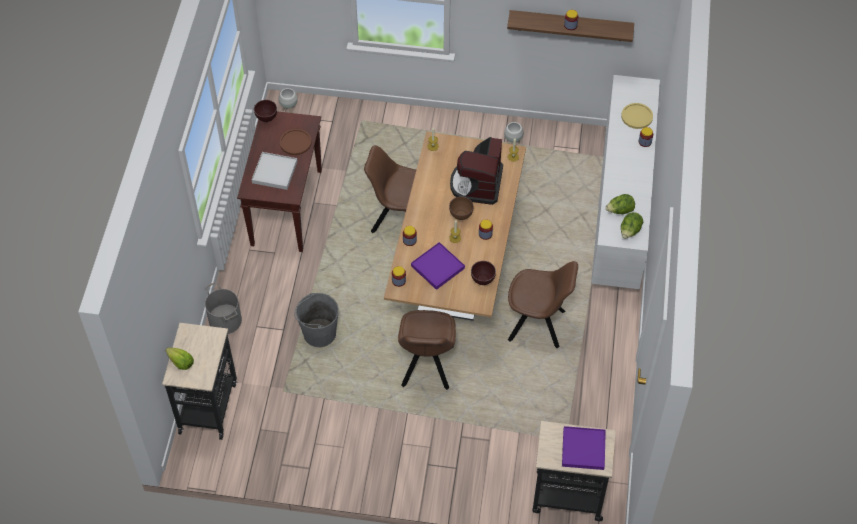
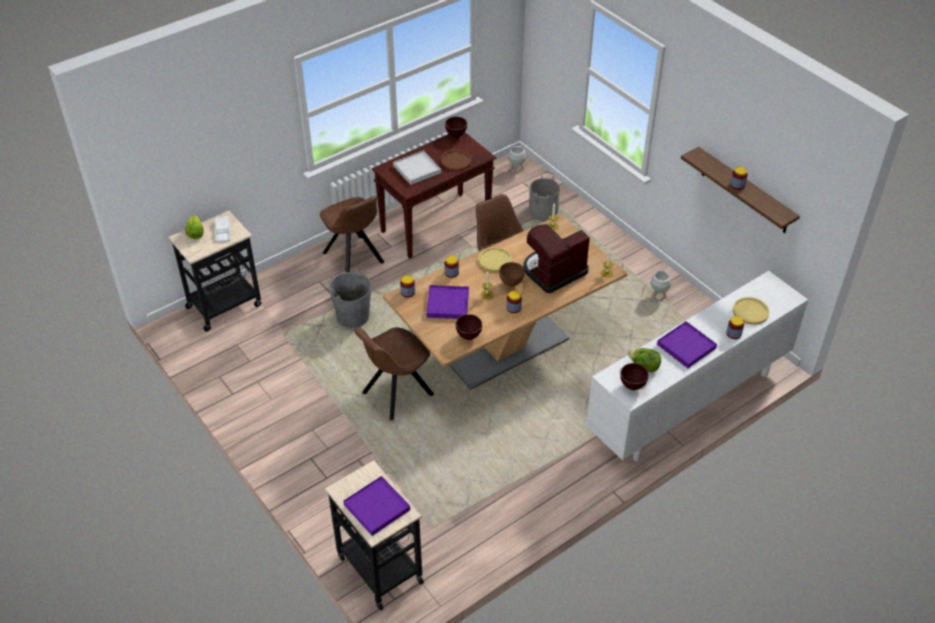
camera: 45 degrees right, 10 degrees down
(201, 343) = (223, 231): none -> white tray
(224, 320) = (305, 263): grey bucket -> grey bucket (542, 210)
(427, 206) = (495, 260): none -> yellow plate
(537, 325) = (516, 430): brown chair -> brown chair (354, 257)
(628, 174) = (686, 346): none -> purple tray
(630, 231) = (633, 387): lettuce -> brown bowl

